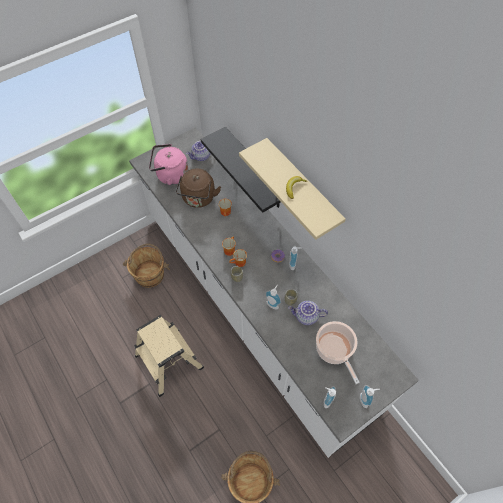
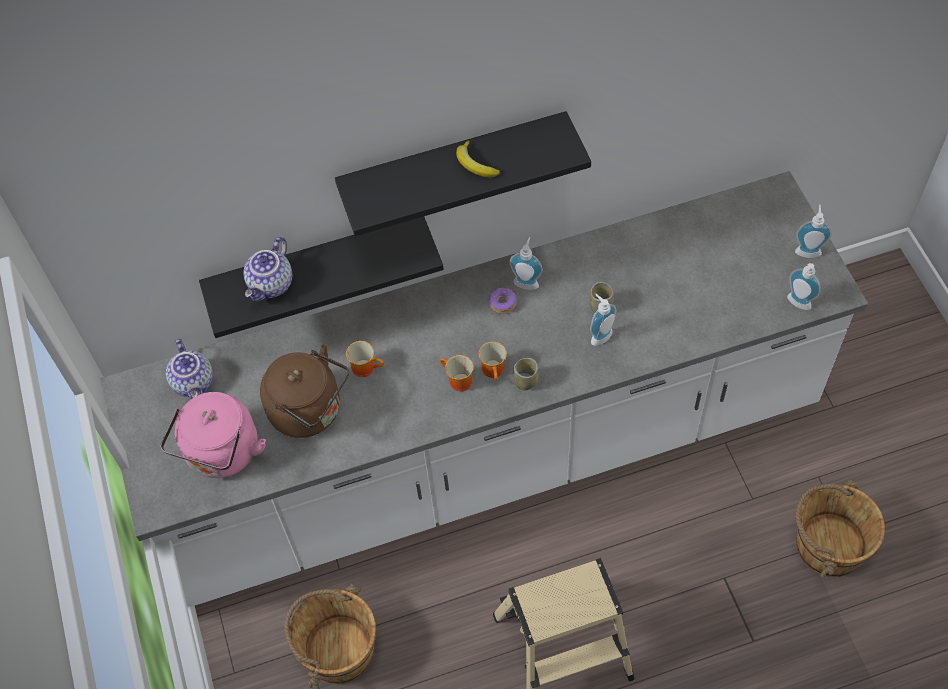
camera: 70 degrees left, 0 degrees up
(302, 188) = (453, 167): beige shelf -> black shelf
(306, 317) = (640, 291): teapot -> teapot (272, 285)
(334, 351) = (714, 267): cooking pot -> none

